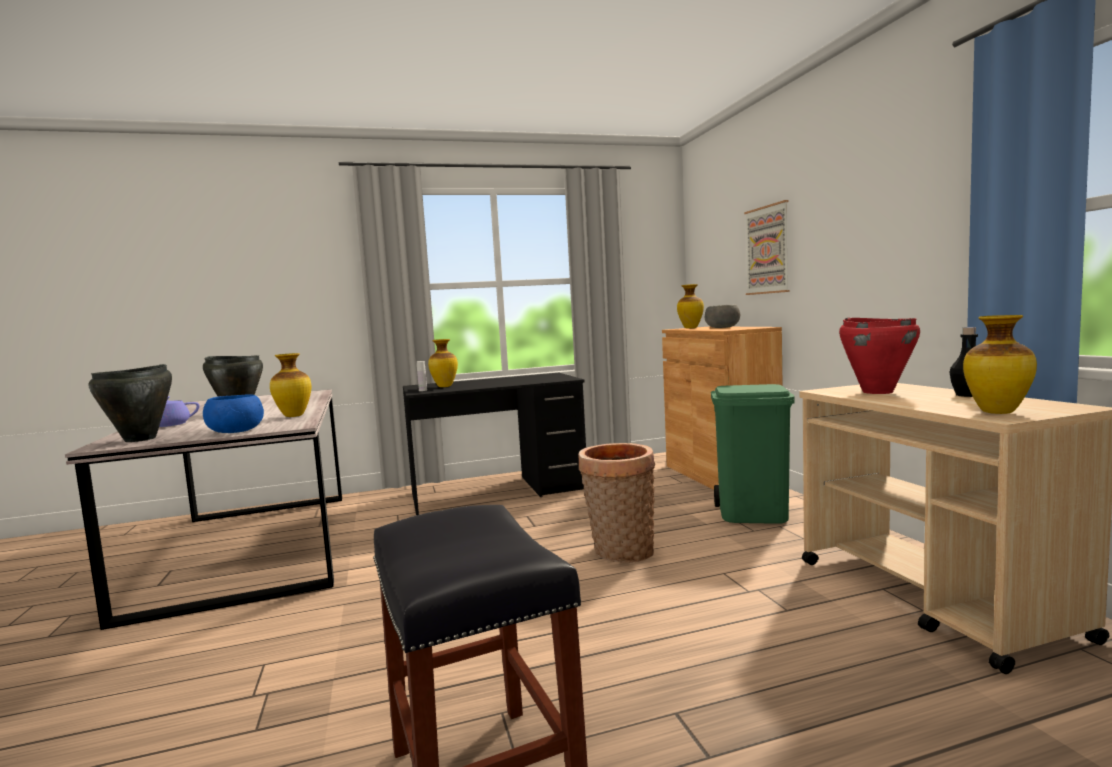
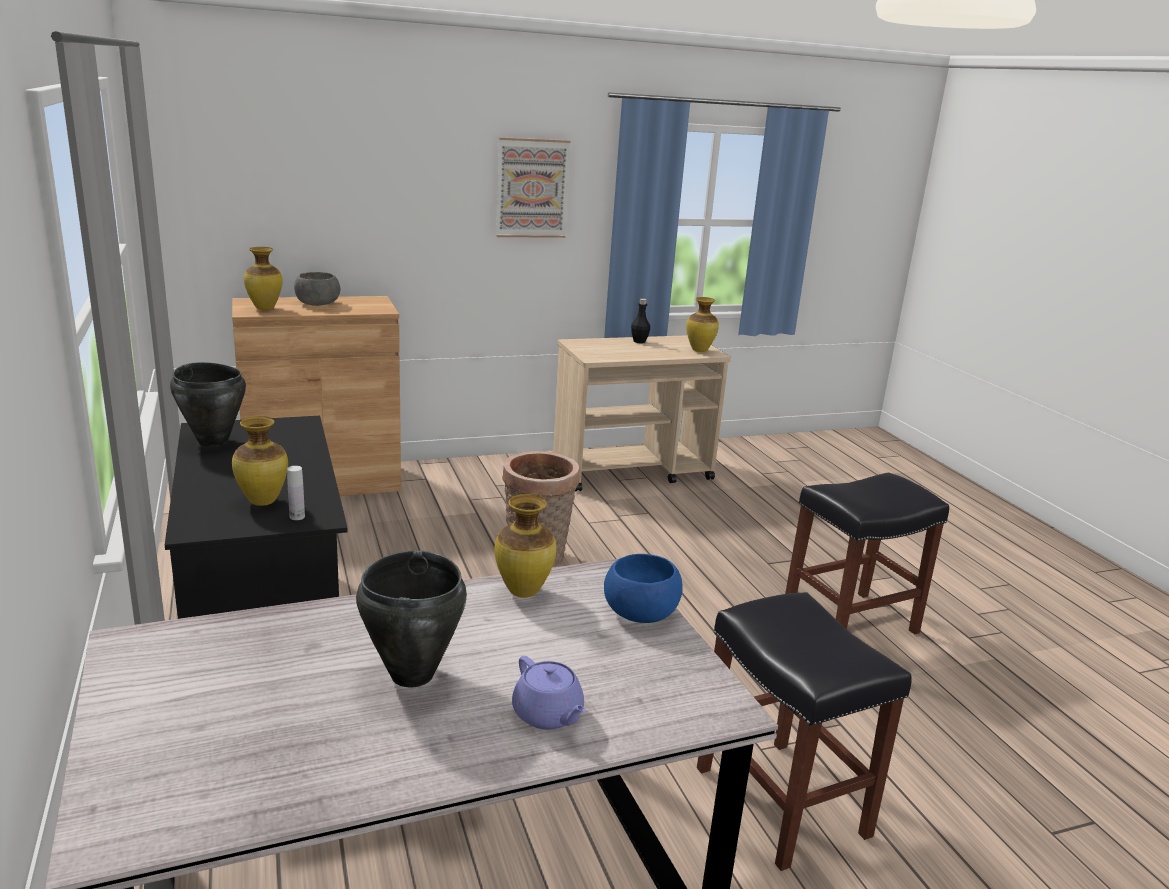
camera: 95 degrees left, 15 degrees up
(141, 439) = (681, 688): black cooking pot -> black cooking pot (213, 441)
(187, 670) = (783, 802): none -> black stool
(753, 514) = (460, 489): green trash can -> none
(767, 250) = (357, 207): picture -> picture (532, 188)
(877, 392) = (609, 350): red cooking pot -> none

